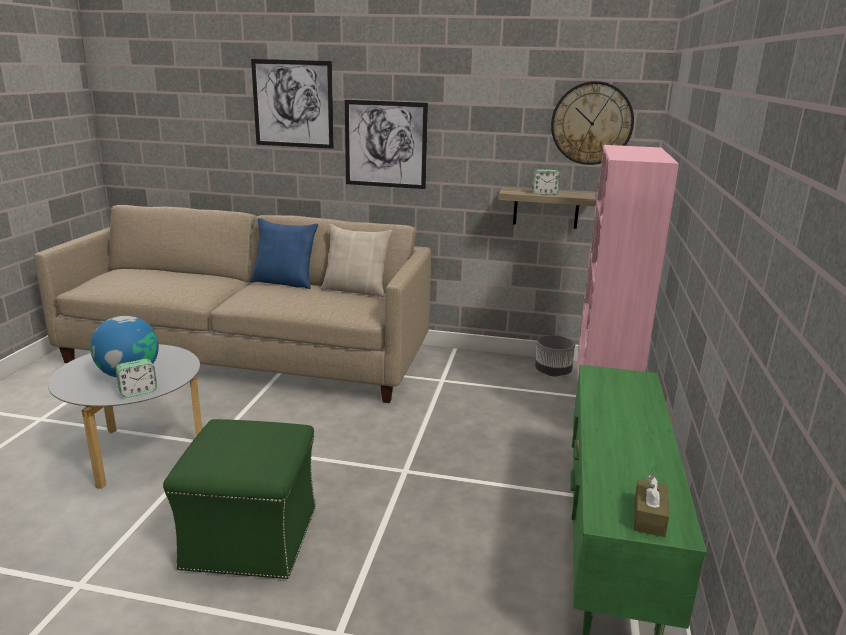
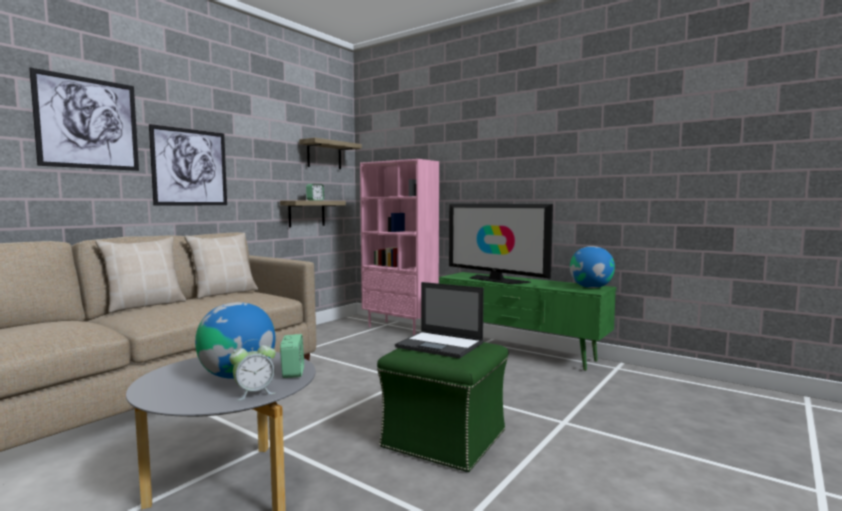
camera: 65 degrees left, 15 degrees down
(87, 392) = (254, 393): none -> alarm clock
(246, 440) = (441, 345): none -> laptop
(285, 282) = (145, 305): blue pillow -> beige pillow
(553, 372) = (338, 327): grey planter -> none
(591, 123) = (324, 155): wall clock -> shelf
(610, 411) = (496, 280): none -> television
(649, 517) = (591, 287): brown tissue box -> globe

